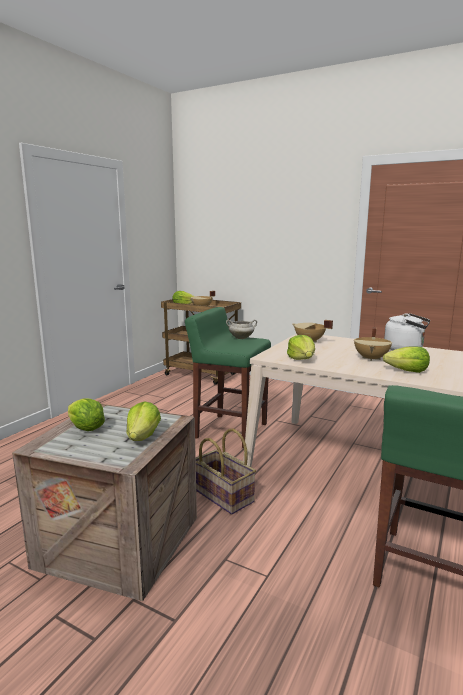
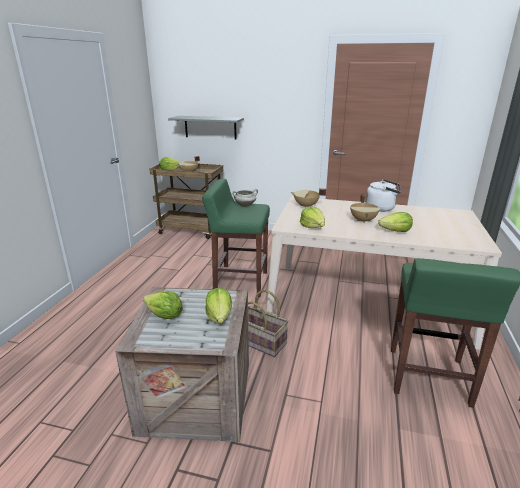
camera: 15 degrees left, 10 degrees up
(230, 261) = (210, 127): none -> grey shelf

